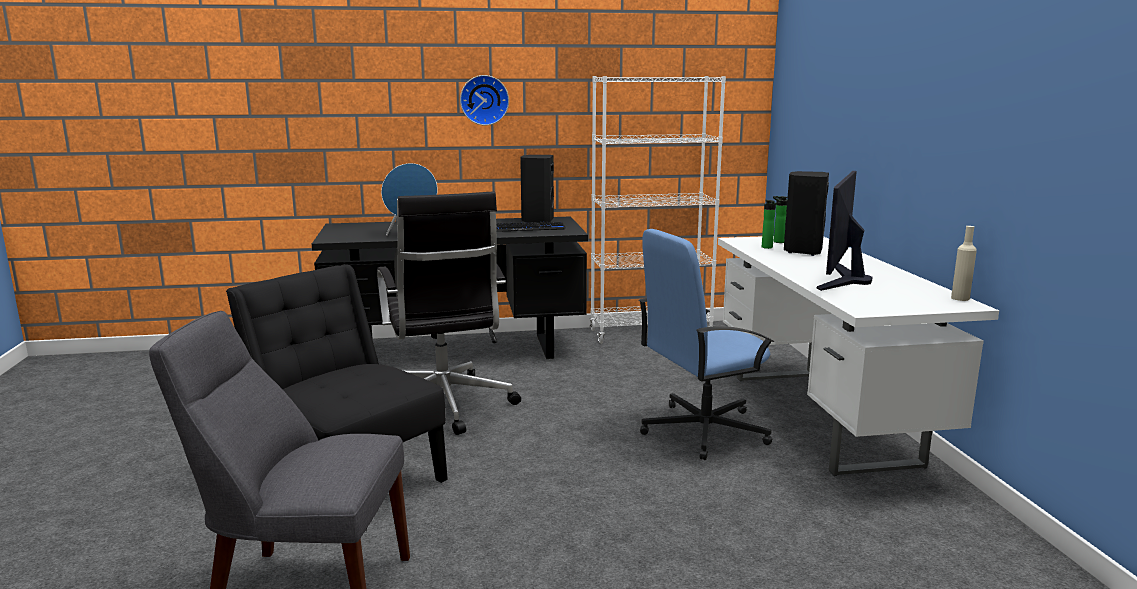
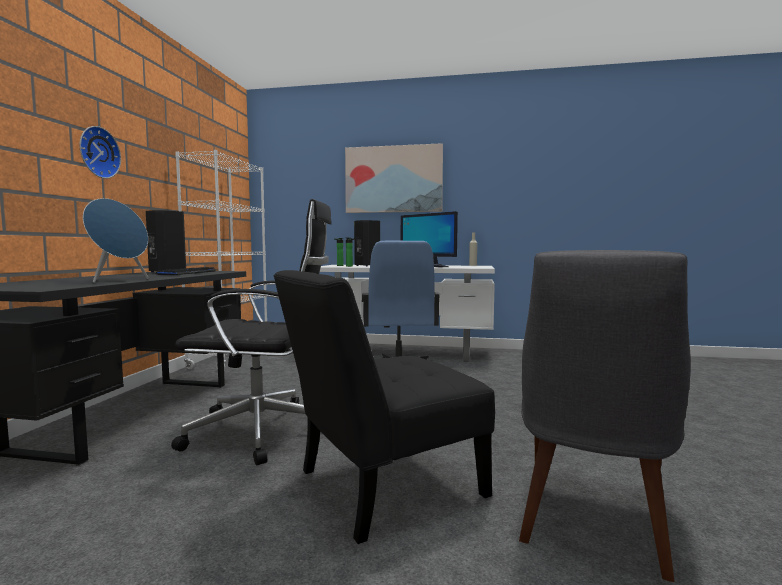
camera: 70 degrees left, 10 degrees down
(896, 92) = (393, 179): none -> picture

